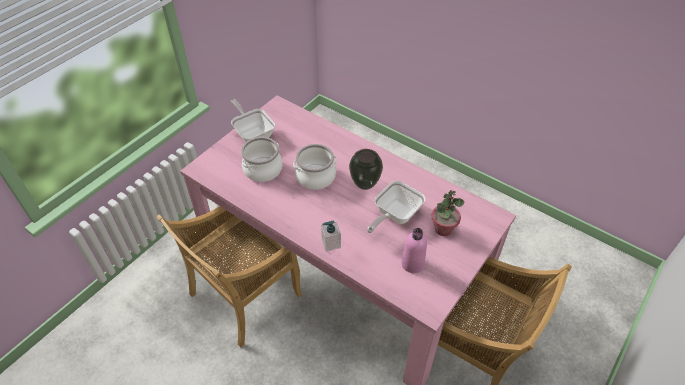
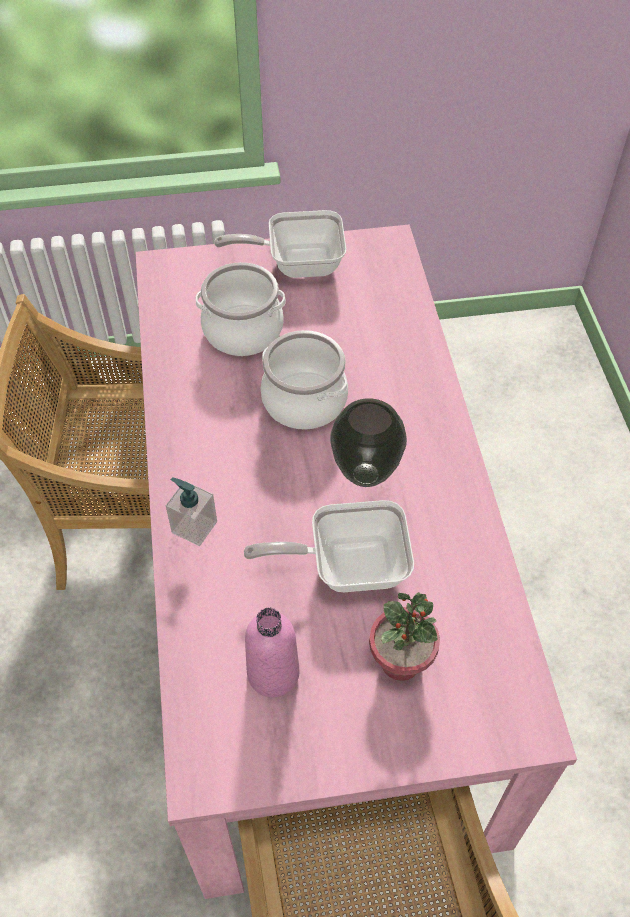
camera: 45 degrees right, 5 degrees up
(253, 134) = (297, 264): frying pan -> frying pan turned 105 degrees counterclockwise

